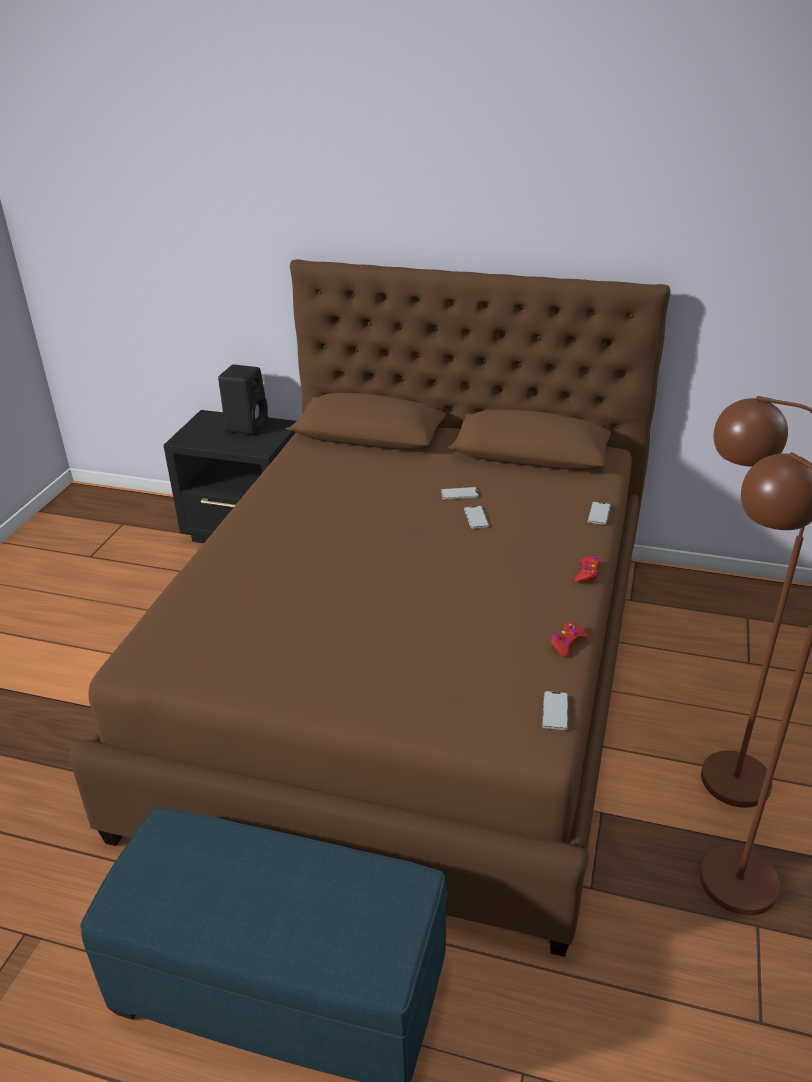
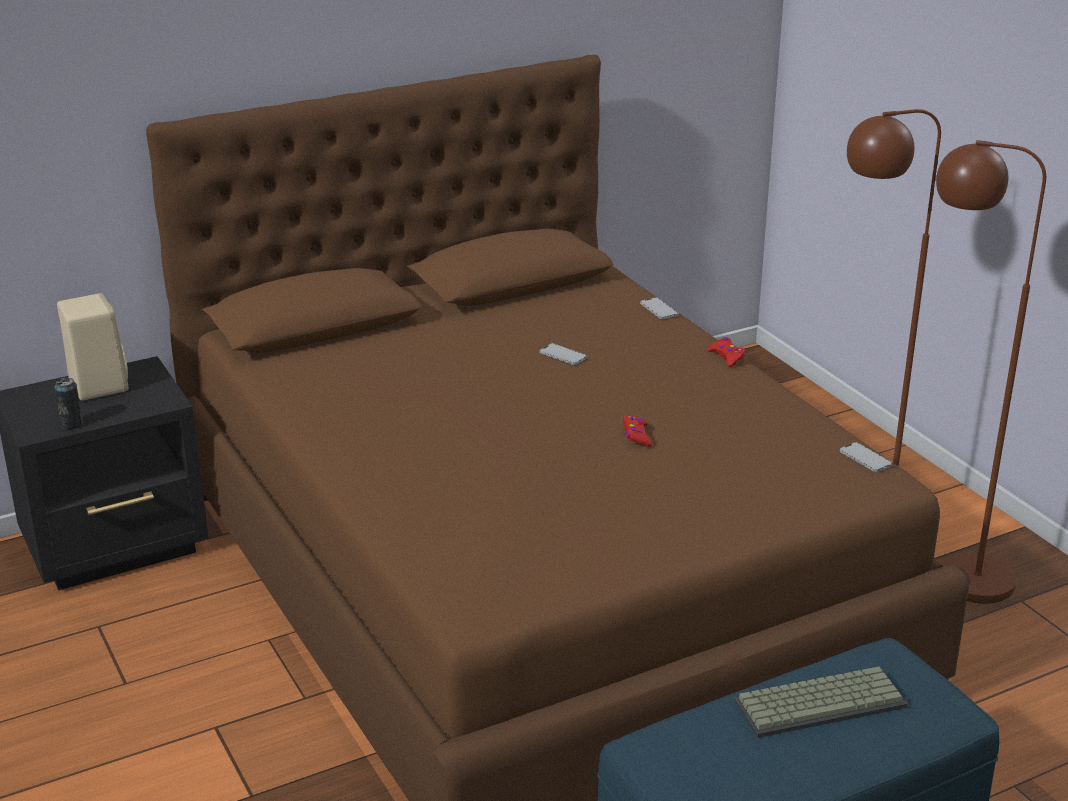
camera: 45 degrees left, 5 degrees down
(202, 443) = (72, 424): none -> can
(247, 425) = (97, 385): black speaker -> beige speaker
(307, 883) = (821, 702): none -> keyboard
(459, 494) = (511, 342): phone -> none
(567, 643) = (797, 411): red game controller -> red game controller (636, 436)

